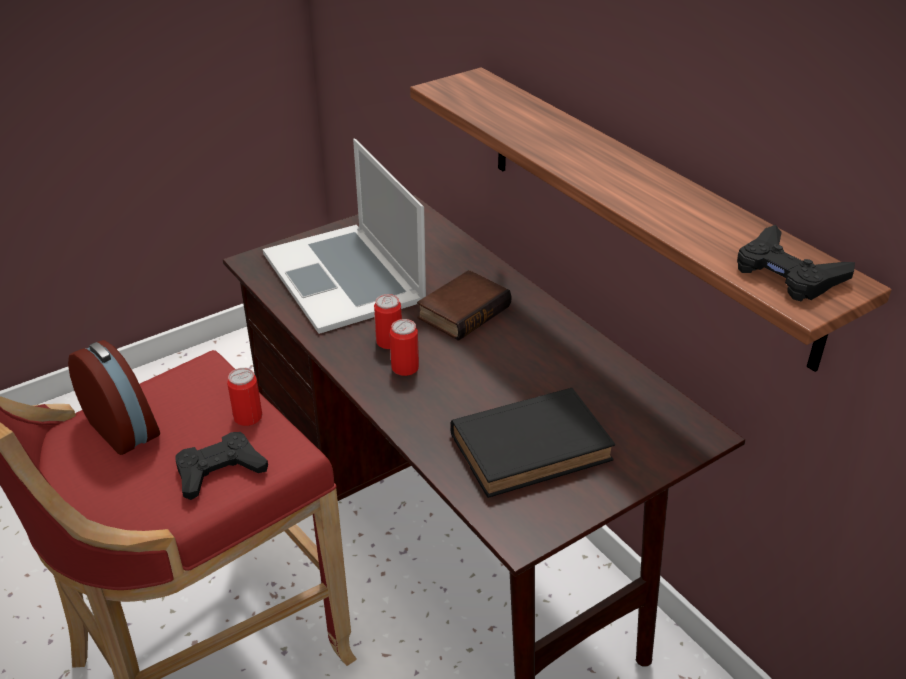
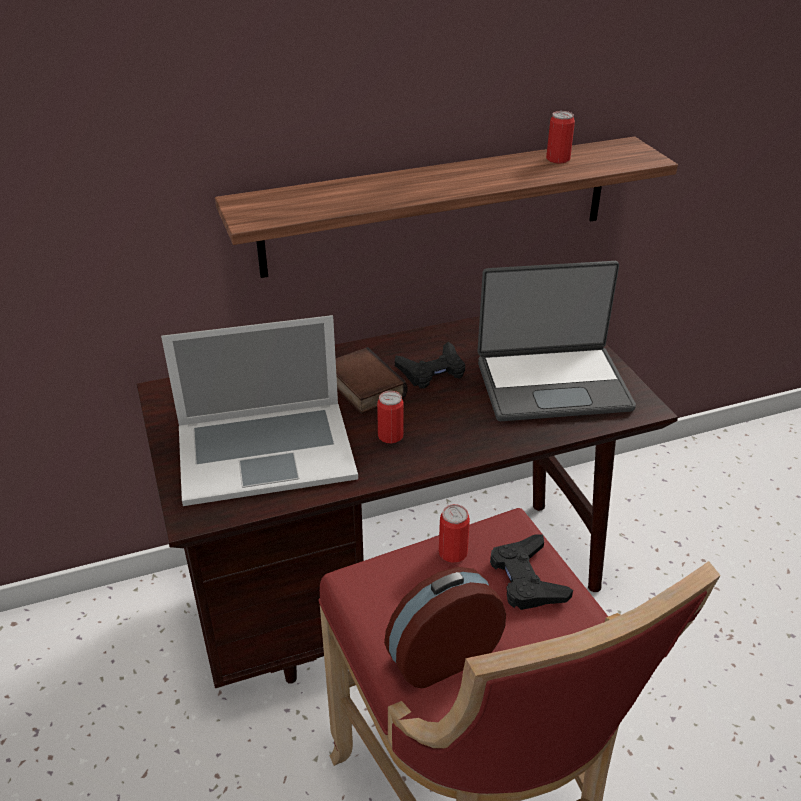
camera: 75 degrees left, 0 degrees up
(405, 368) = (433, 432): can -> can (558, 159)
(534, 446) = (552, 383): black book -> laptop
(787, 273) = (615, 155): black game controller -> black game controller (432, 371)

